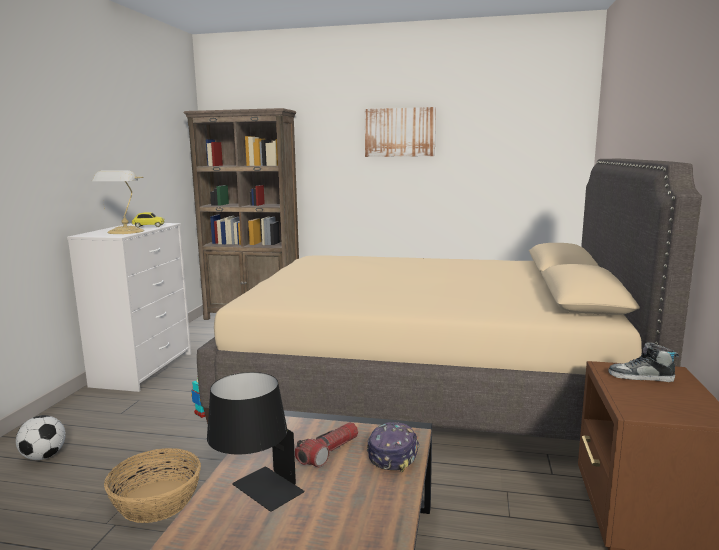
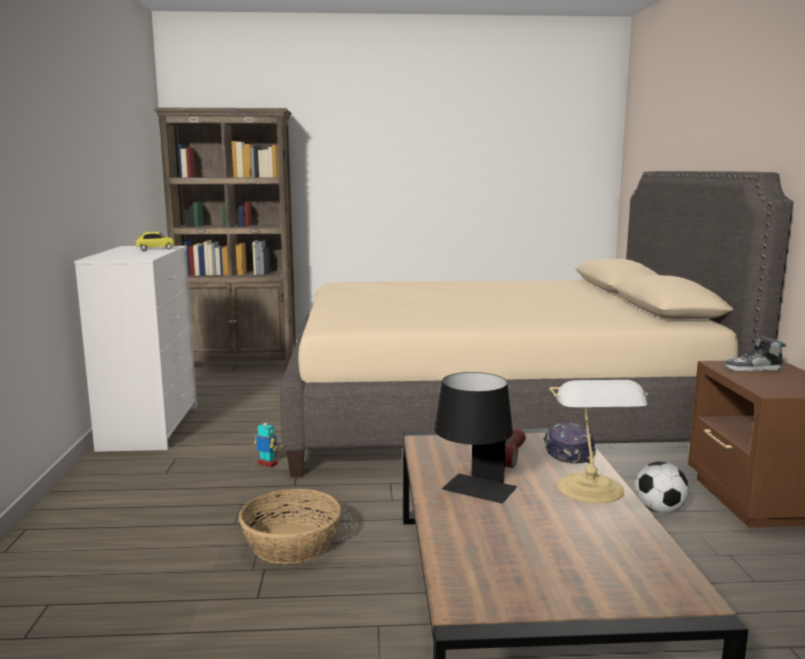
camera: 15 degrees left, 0 degrees up
(44, 456) = (111, 522): football -> football (659, 510)
(124, 232) = (140, 254): table lamp -> table lamp (591, 490)
(400, 132) = (415, 140): picture -> none

